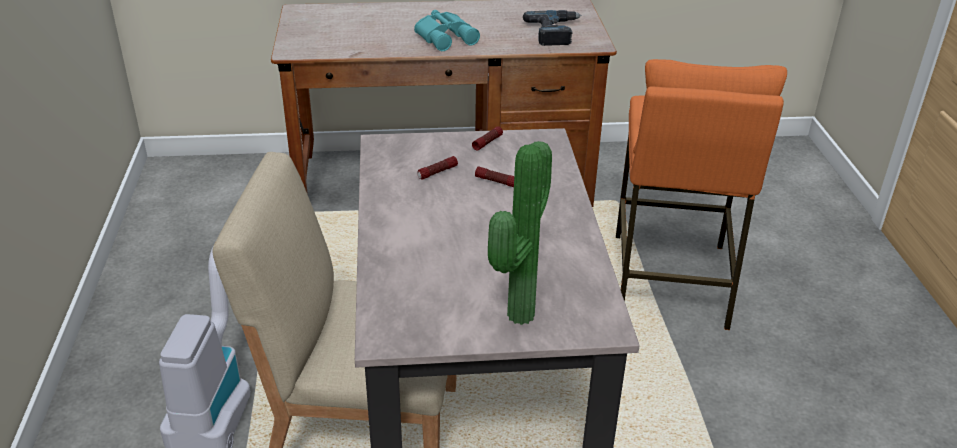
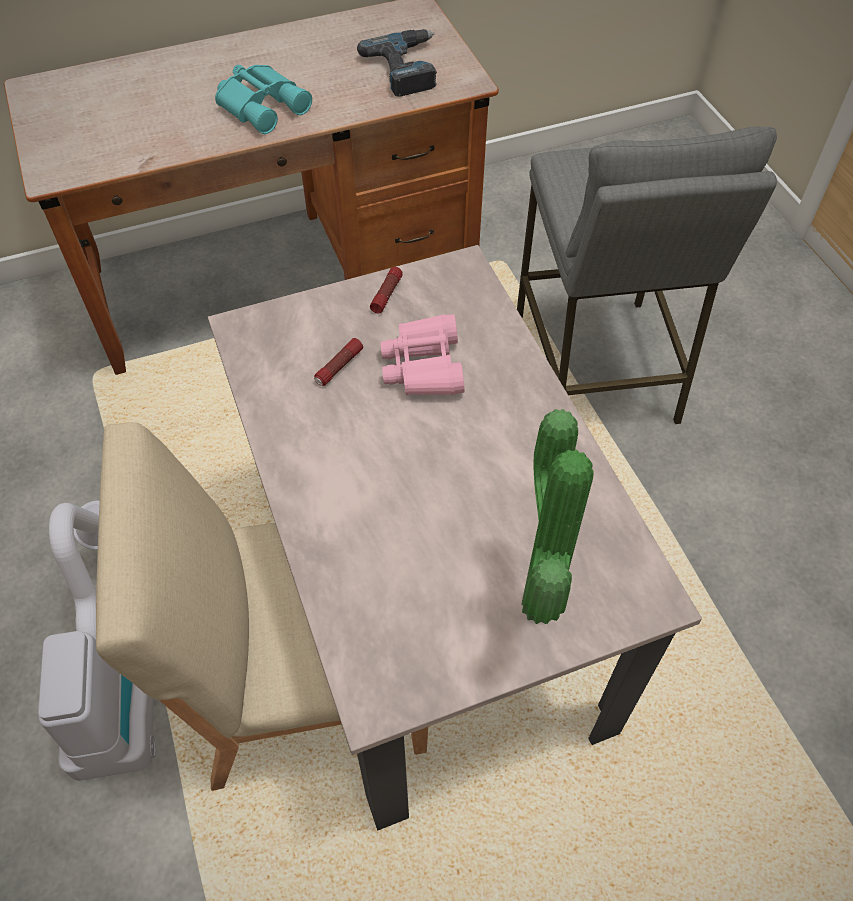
camera: 15 degrees left, 20 degrees up
(496, 181) = (424, 366): flashlight -> pink binoculars
(669, 280) = (595, 367): orange stool -> grey stool

